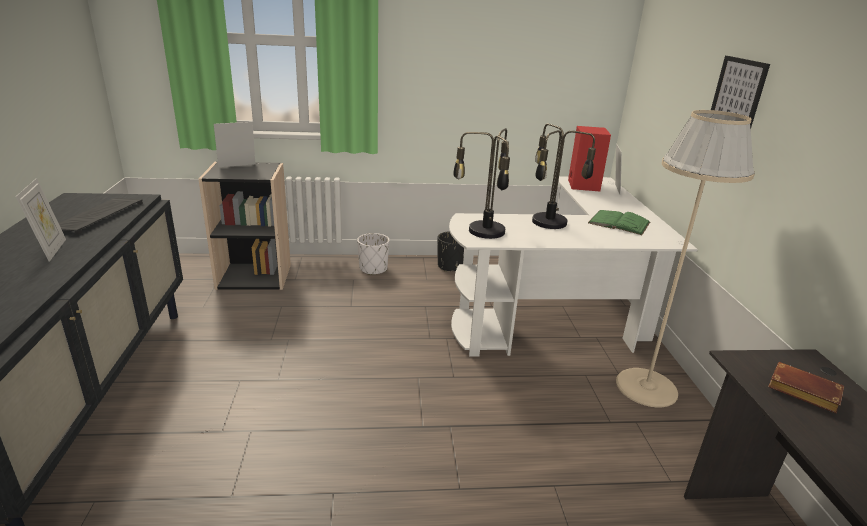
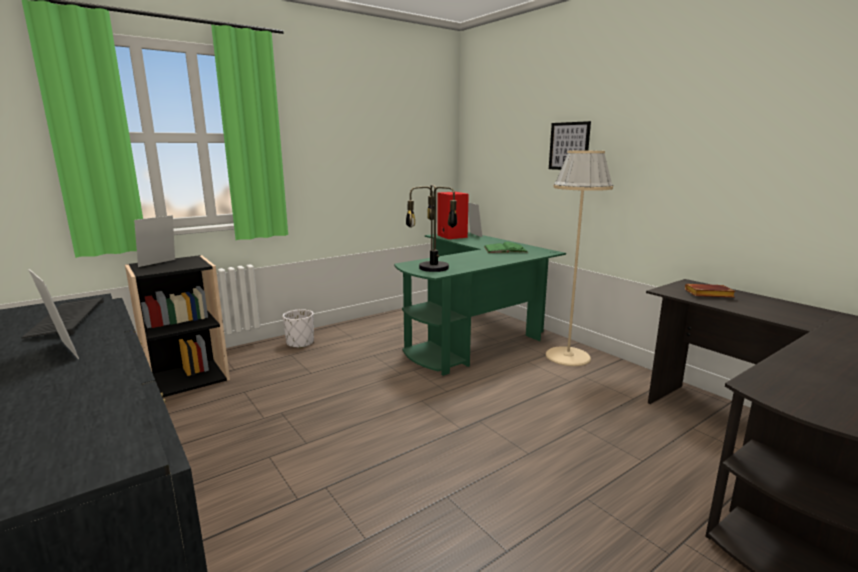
camera: 30 degrees left, 10 degrees down
(451, 266) = (363, 325): black planter -> none
(548, 222) = (464, 256): table lamp -> none
(563, 314) = (475, 332): white desk -> green desk

